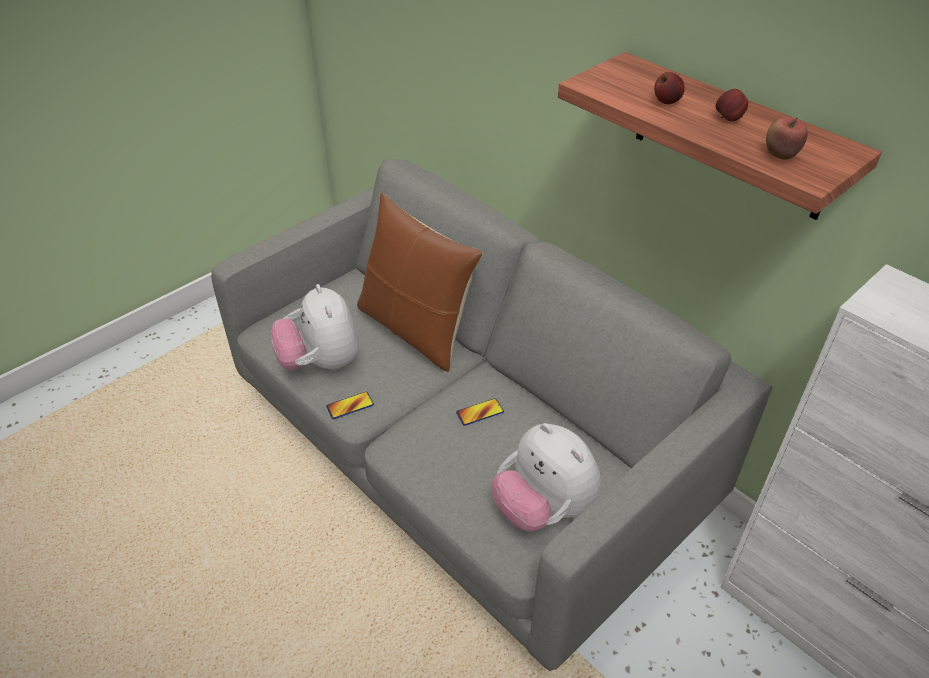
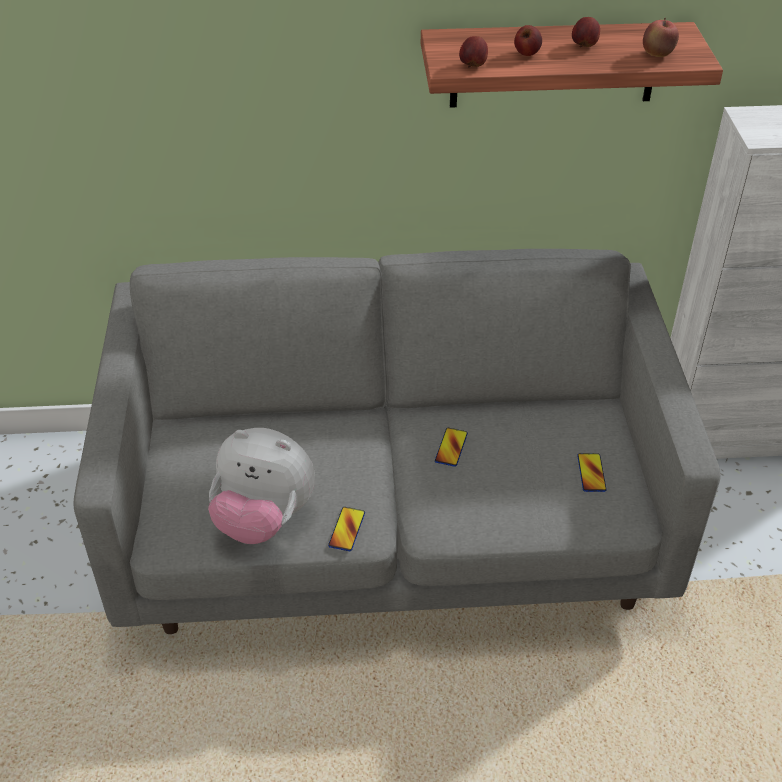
camera: 50 degrees left, 0 degrees up
(416, 329) = (299, 427): brown pillow -> none
(543, 508) = (591, 473): plush toy -> phone
(606, 90) = (473, 66): none -> apple

